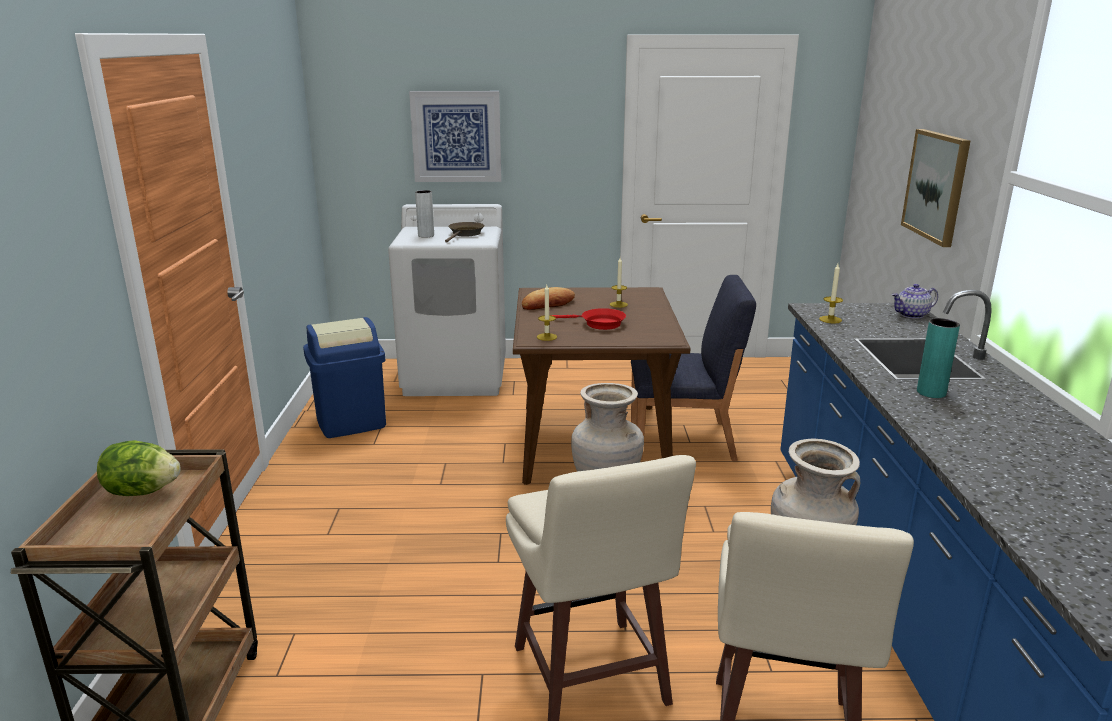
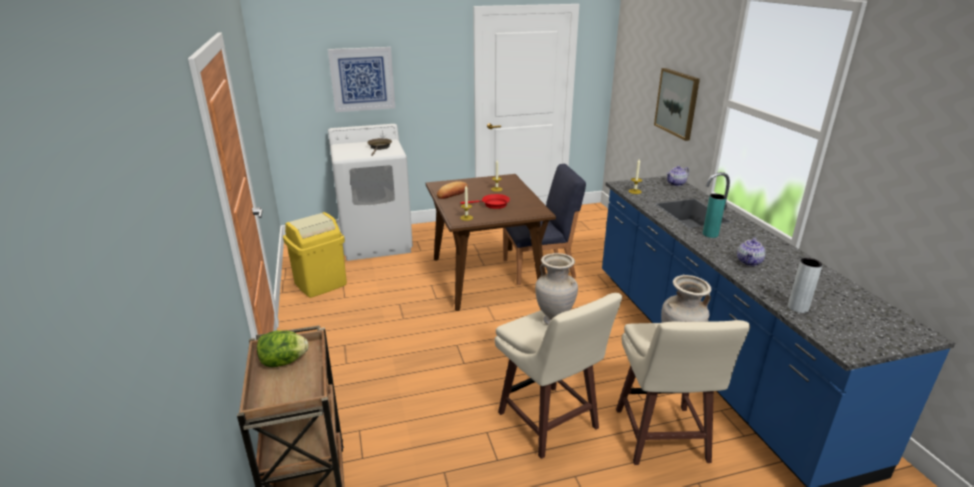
camera: 15 degrees left, 5 degrees up
(351, 422) = (320, 284): blue trash can -> yellow trash can
(426, 235) = (353, 151): grey vase -> grey vase (798, 308)
(984, 442) = (749, 262): none -> teapot

